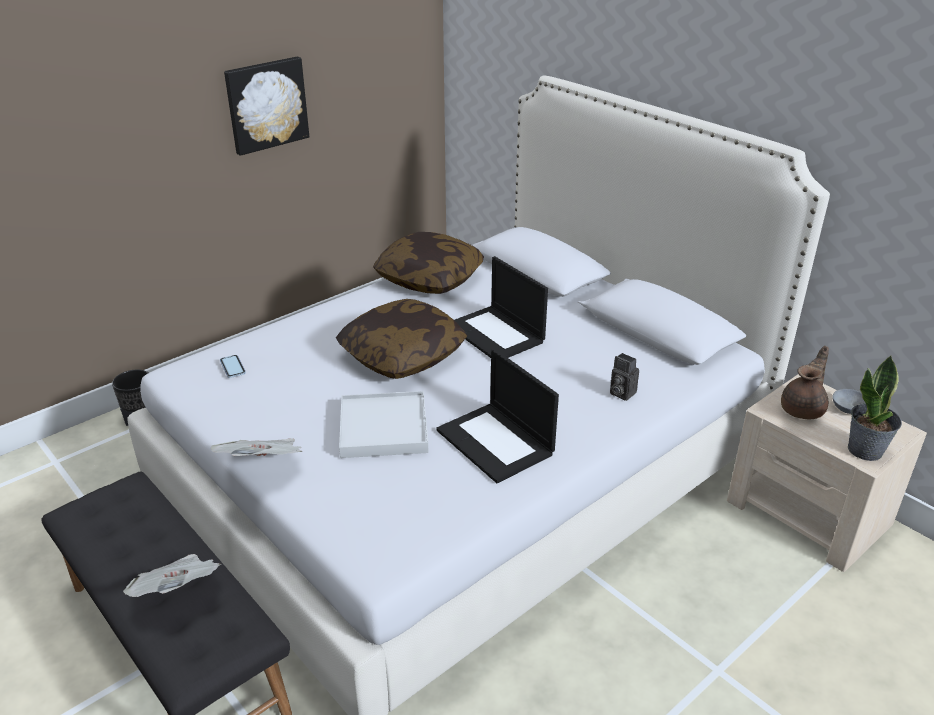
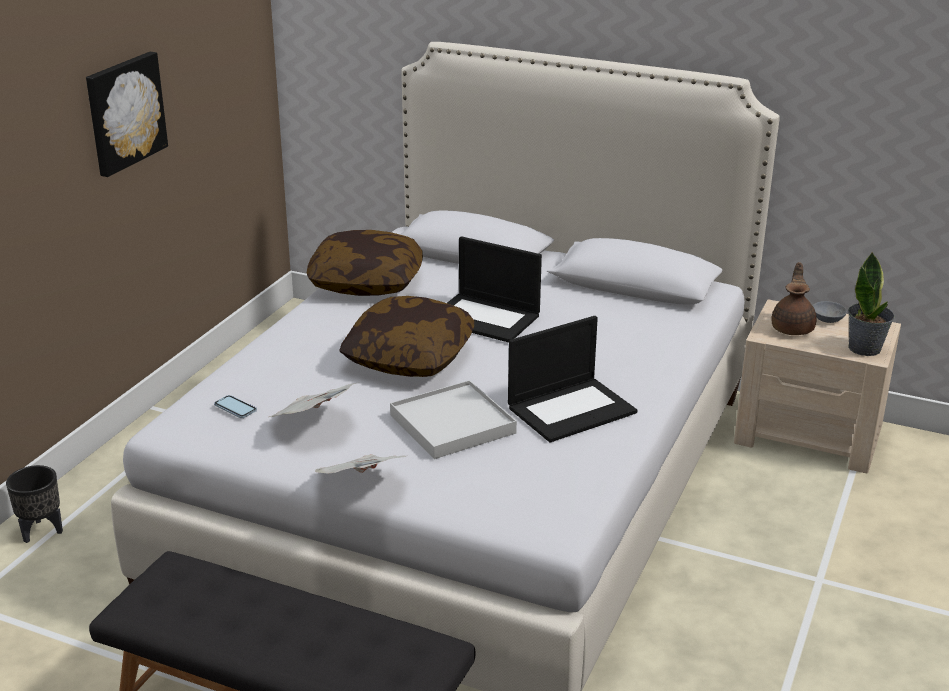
camera: 25 degrees left, 5 degrees down
(178, 591) = (330, 636): newspaper -> newspaper (314, 421)
(496, 442) = (572, 409): laptop -> laptop turned 60 degrees counterclockwise
(620, 393) = (647, 342): camera -> none

